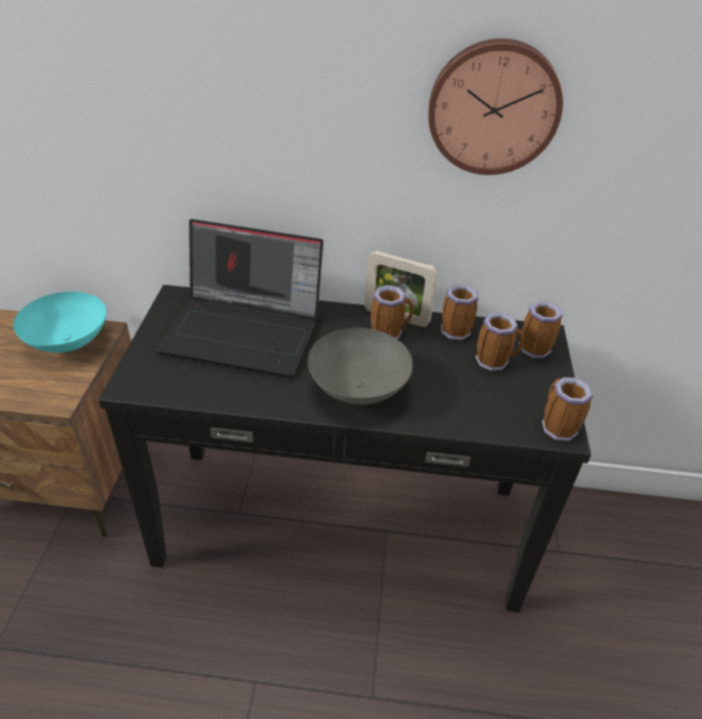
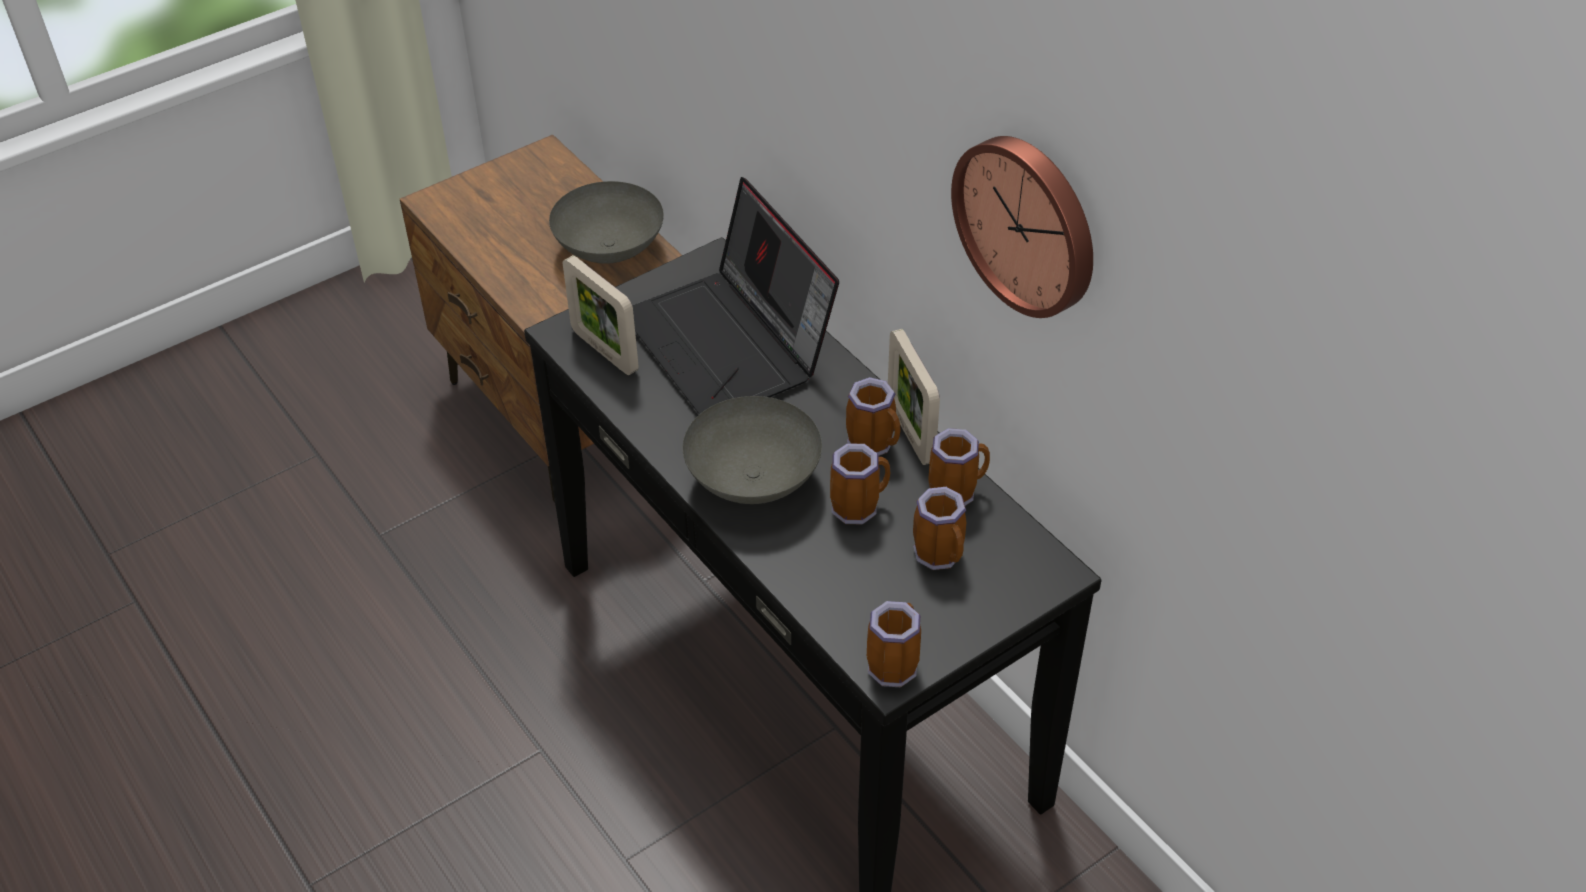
camera: 50 degrees right, 5 degrees up
(67, 342) = (608, 249): turquoise bowl -> grey bowl
(173, 379) = (604, 351): none -> picture frame
(533, 346) = (1015, 574): mug -> mug (858, 506)

